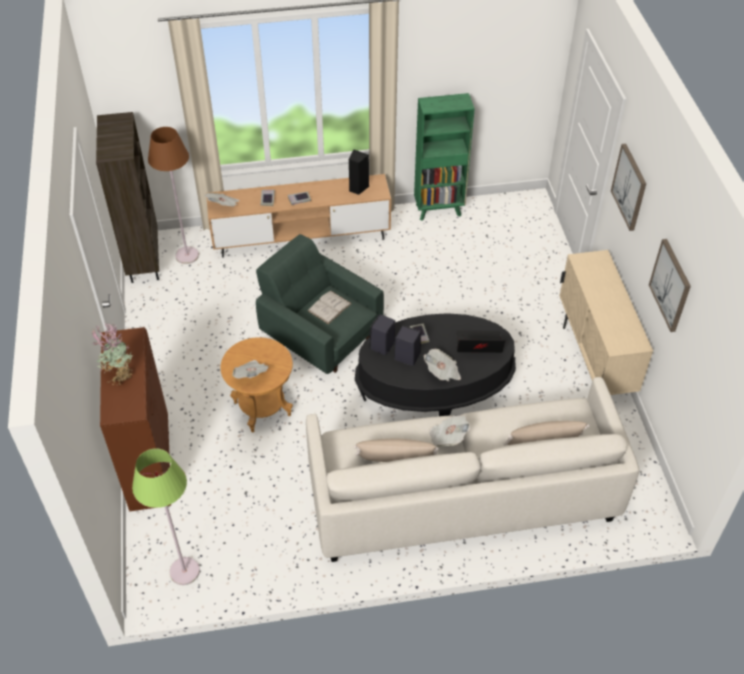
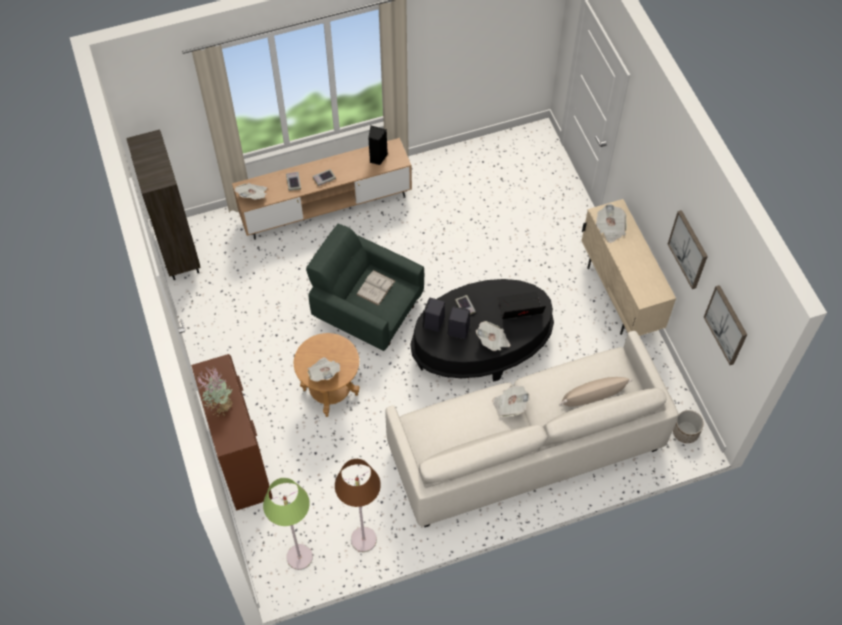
camera: 10 degrees left, 10 degrees up
(187, 256) = (220, 242): brown floor lamp -> brown floor lamp (364, 539)
(396, 459) = (469, 433): beige pillow -> none
(439, 210) = (451, 156): green bookcase -> none
(589, 275) = (610, 229): none -> newspaper
(630, 187) = (641, 153): picture -> picture (726, 325)
(648, 506) = (685, 432): none -> planter

